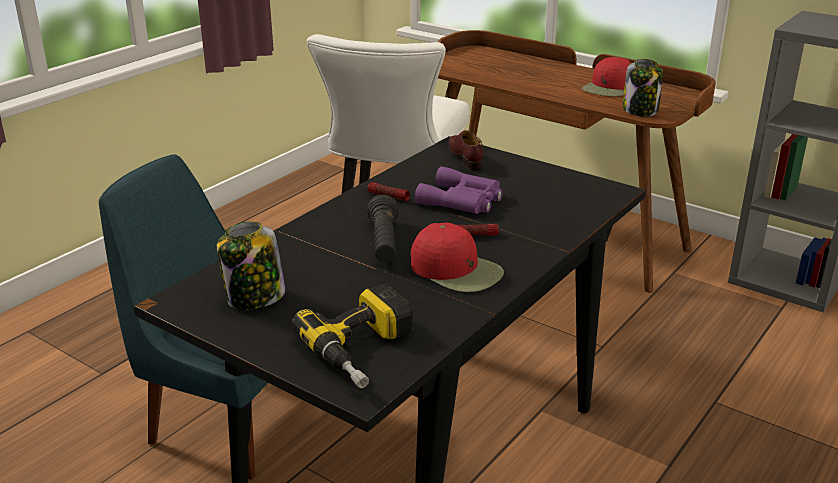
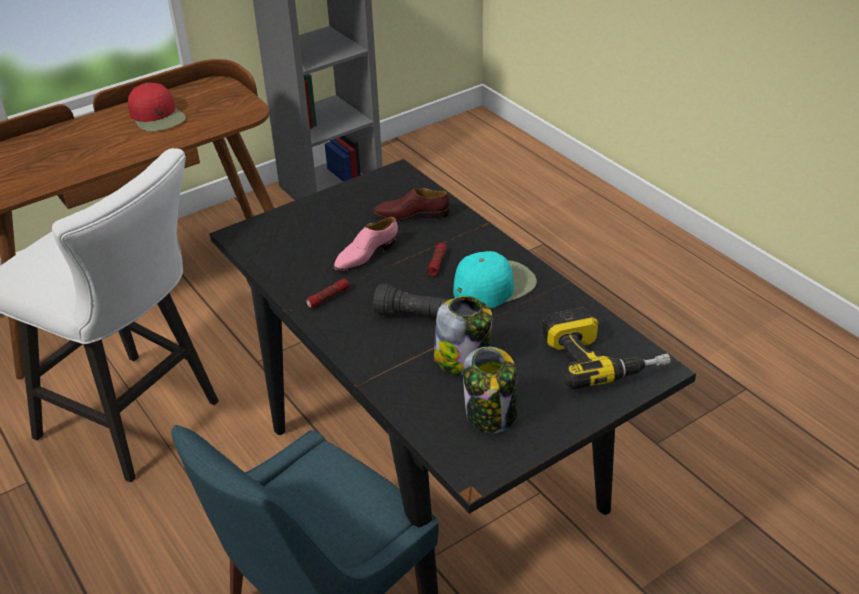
camera: 70 degrees left, 10 degrees up
(457, 270) = (494, 285): red cap -> turquoise cap
(462, 200) = (366, 255): purple binoculars -> pink shoe
(465, 157) = (271, 233): brown shoe -> brown shoe (412, 215)
(640, 110) = (228, 116): jar -> jar (463, 359)

